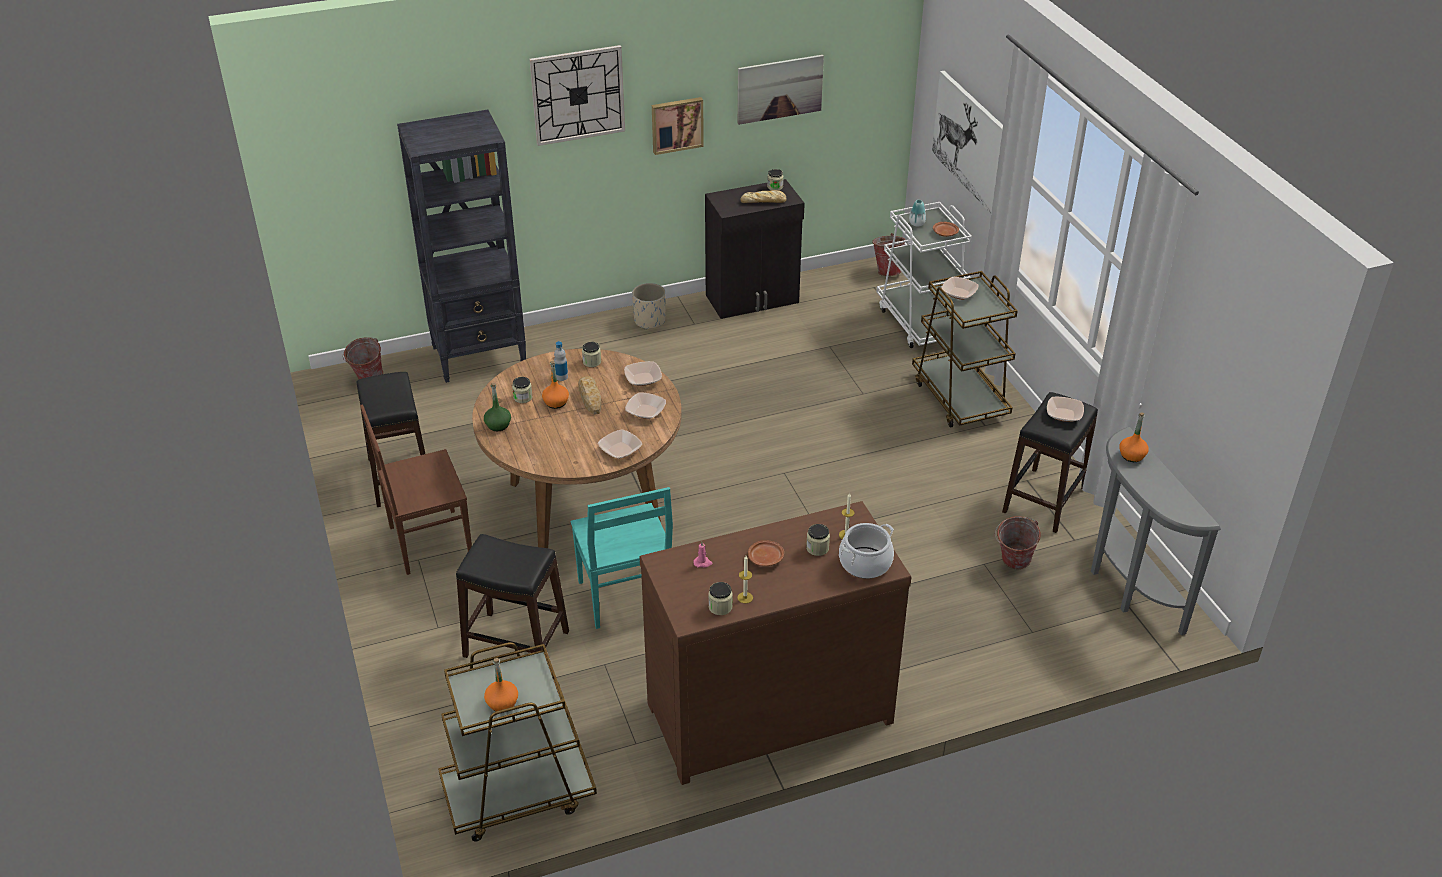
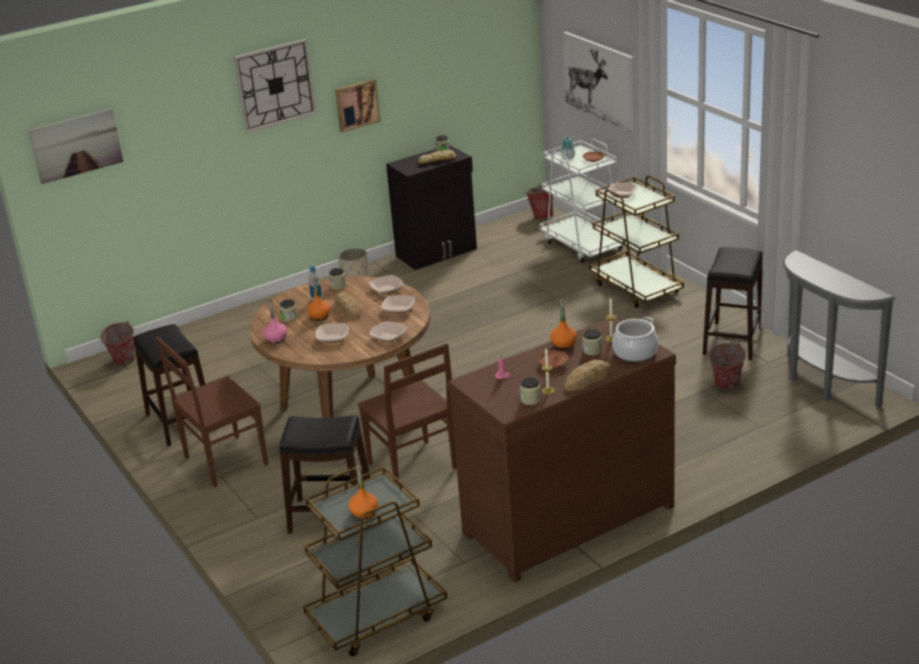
camera: 10 degrees left, 10 degrees down
(480, 356) = (217, 329): black bookcase -> none
(498, 425) = (276, 339): green bottle -> pink bottle
(625, 598) = (413, 467): turquoise chair -> brown chair
(779, 89) = (435, 66): picture -> picture (76, 145)
(796, 592) = (588, 379): none -> bread
(1064, 415) = (738, 259): bowl -> bowl (332, 338)
(1131, 455) = (806, 266): orange bottle -> orange bottle (563, 344)

